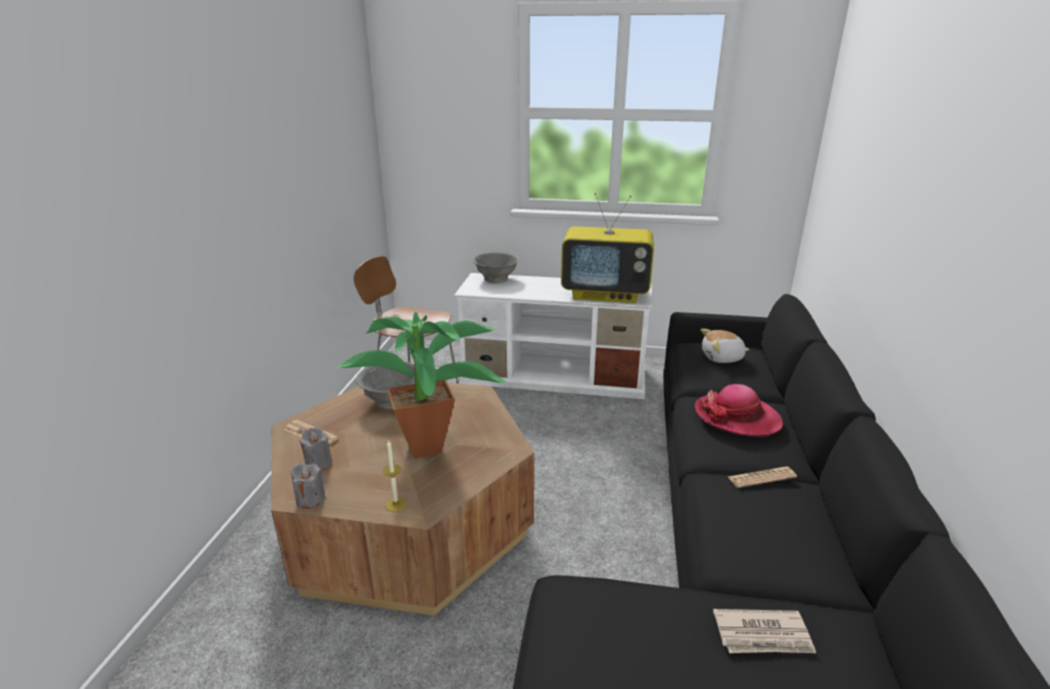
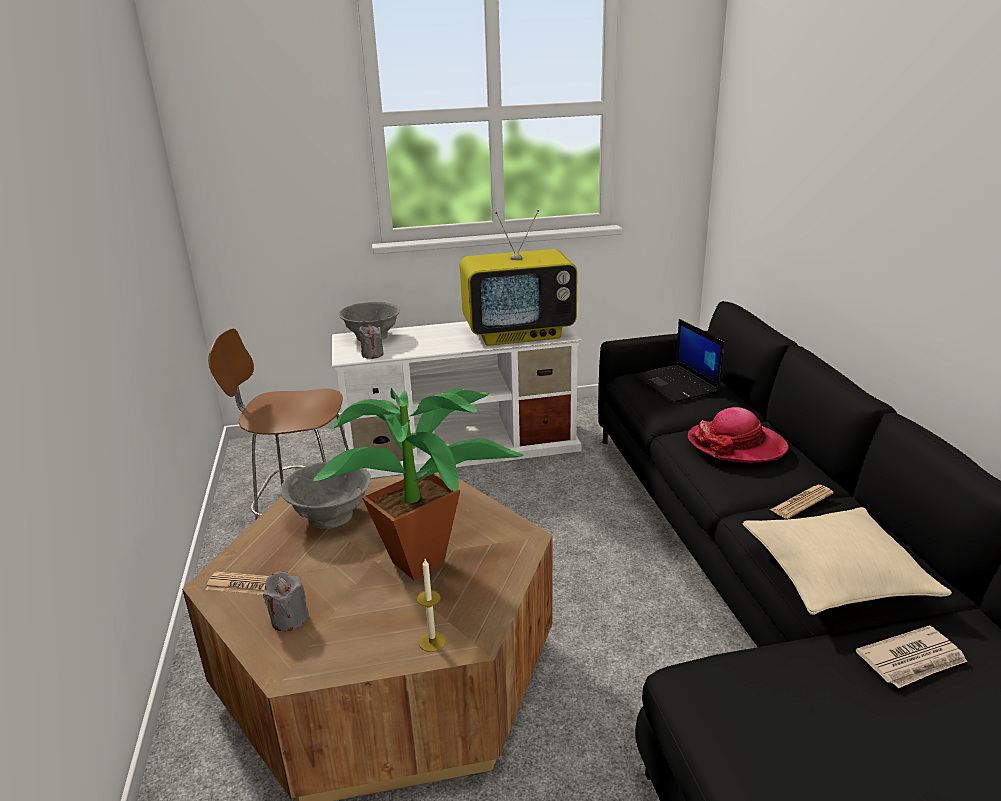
camera: 20 degrees left, 0 degrees up
(310, 499) = (313, 668): grey candle -> grey candle (372, 354)
(722, 358) = (677, 384): plush toy -> laptop
(748, 544) = (835, 574): none -> beige pillow

